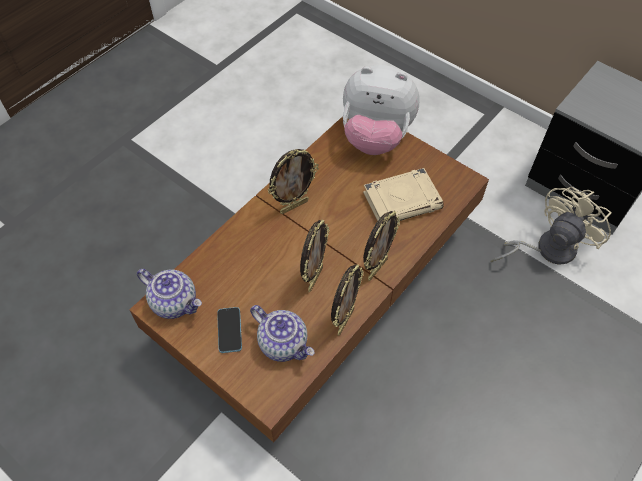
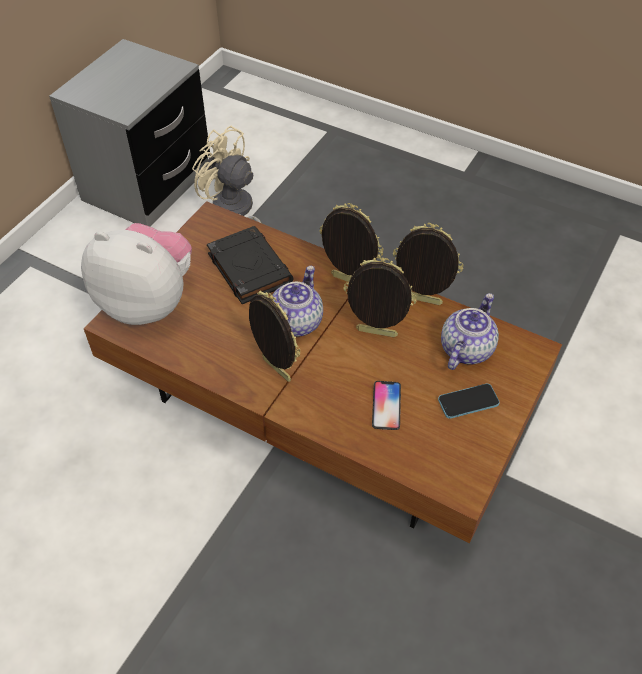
camera: 100 degrees left, 5 degrees down
(175, 302) = (450, 468): teapot -> teapot (295, 322)
(242, 272) = (386, 406): none -> phone
(375, 137) = (148, 302): plush toy -> plush toy turned 75 degrees counterclockwise
(402, 200) = (248, 268): beige book -> black book

